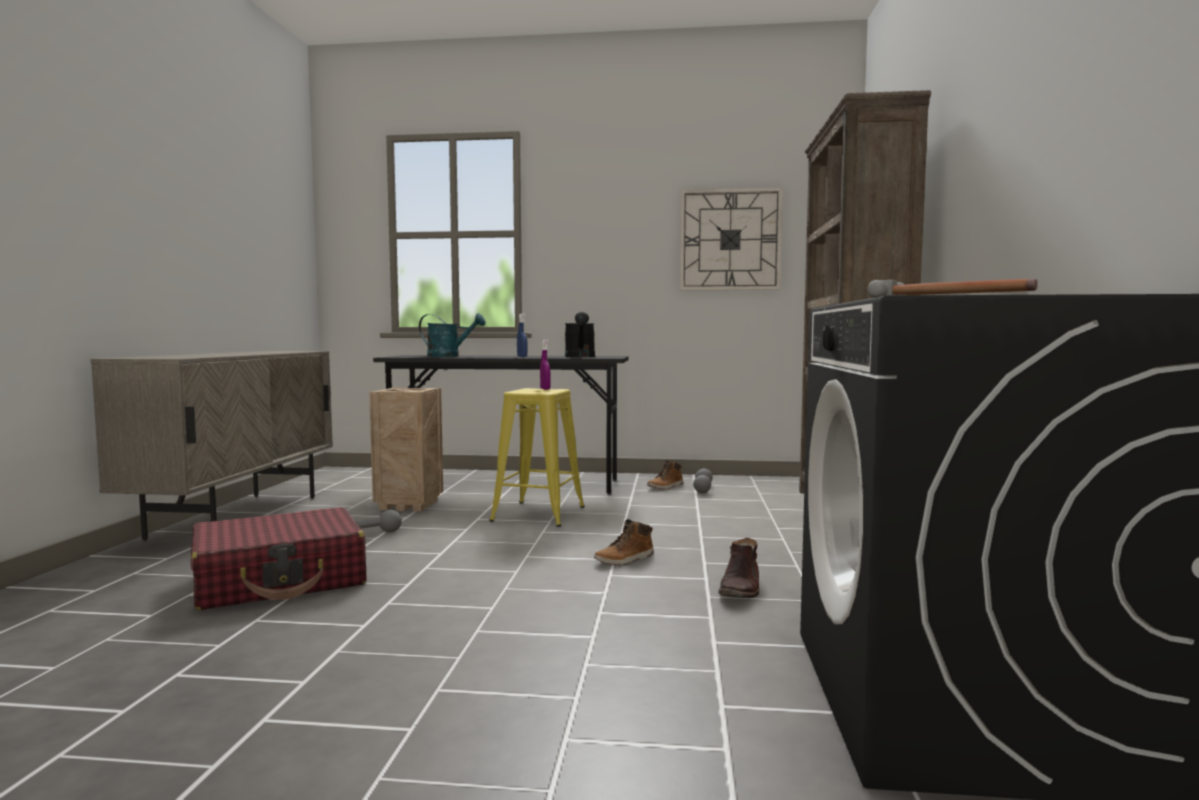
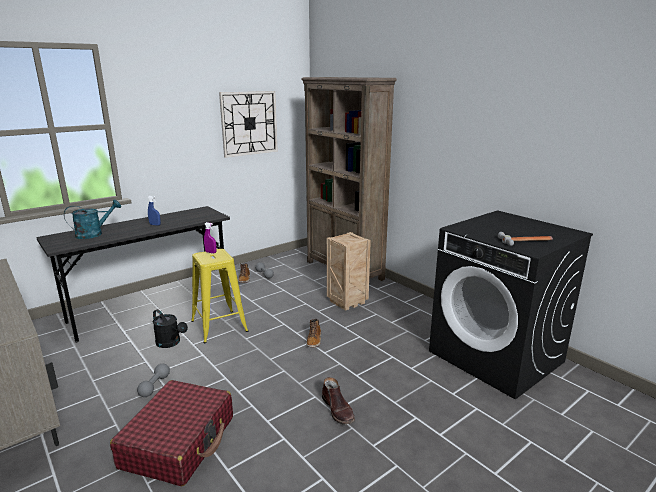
camera: 45 degrees left, 15 degrees up
(410, 505) = (126, 350): crate -> crate (347, 301)
(580, 356) = (191, 216): black watering can -> black watering can (171, 343)
(741, 588) = (378, 336): brown boot -> brown boot (338, 410)

